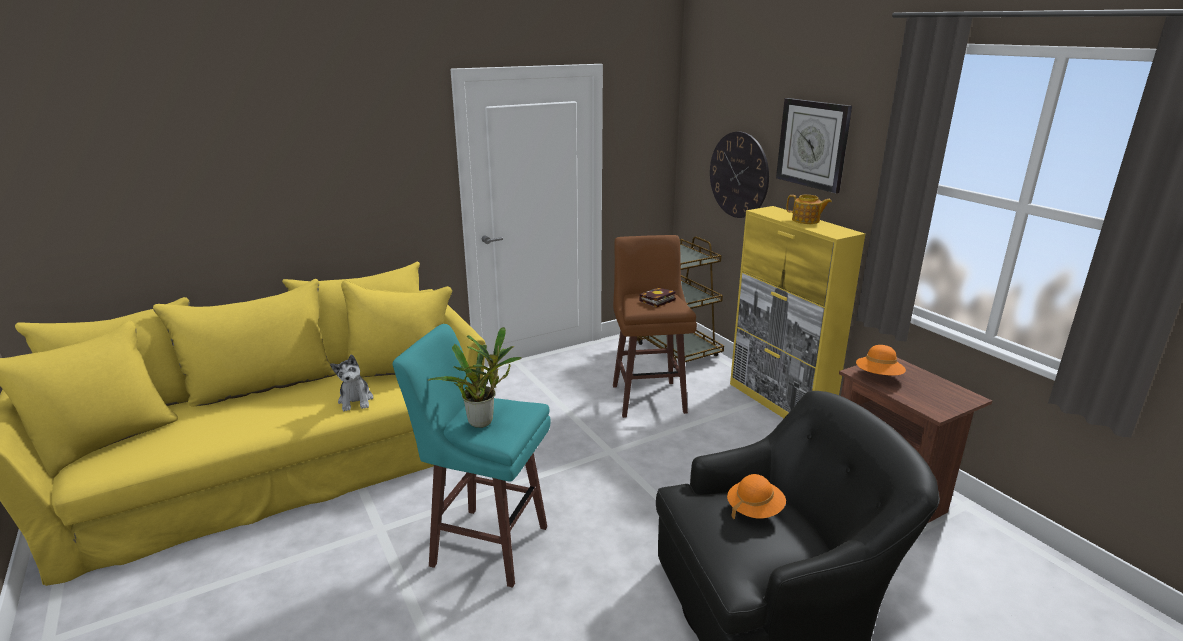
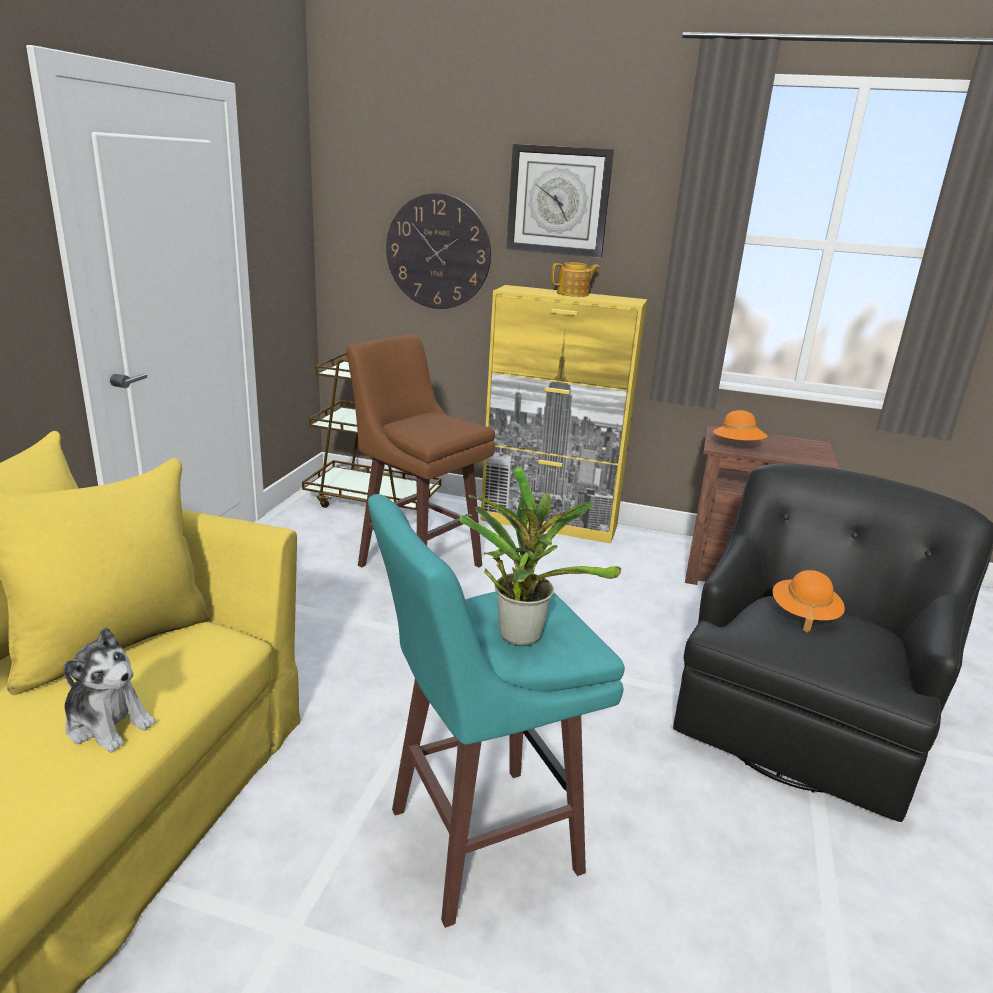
camera: 45 degrees left, 0 degrees up
(657, 301) = (436, 424): book -> none

